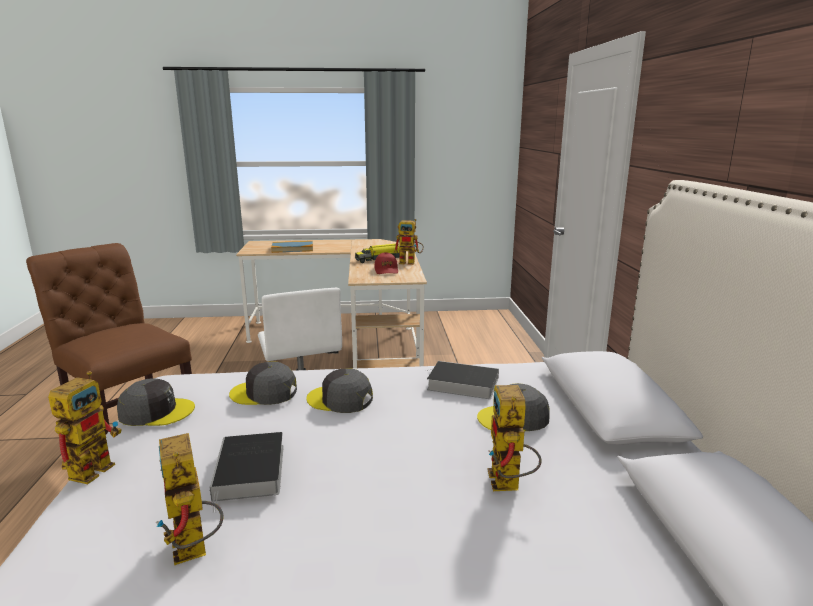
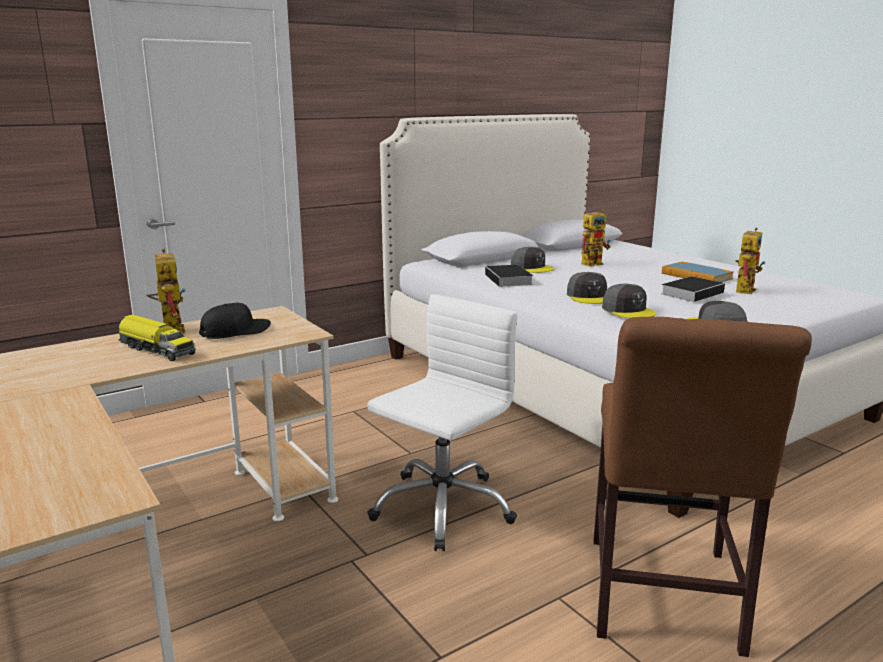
camera: 120 degrees left, 0 degrees up
(96, 466) = (774, 322): toy robot -> none
(292, 249) = (62, 450): book -> book (696, 276)
(386, 270) = (235, 331): red cap -> black cap

